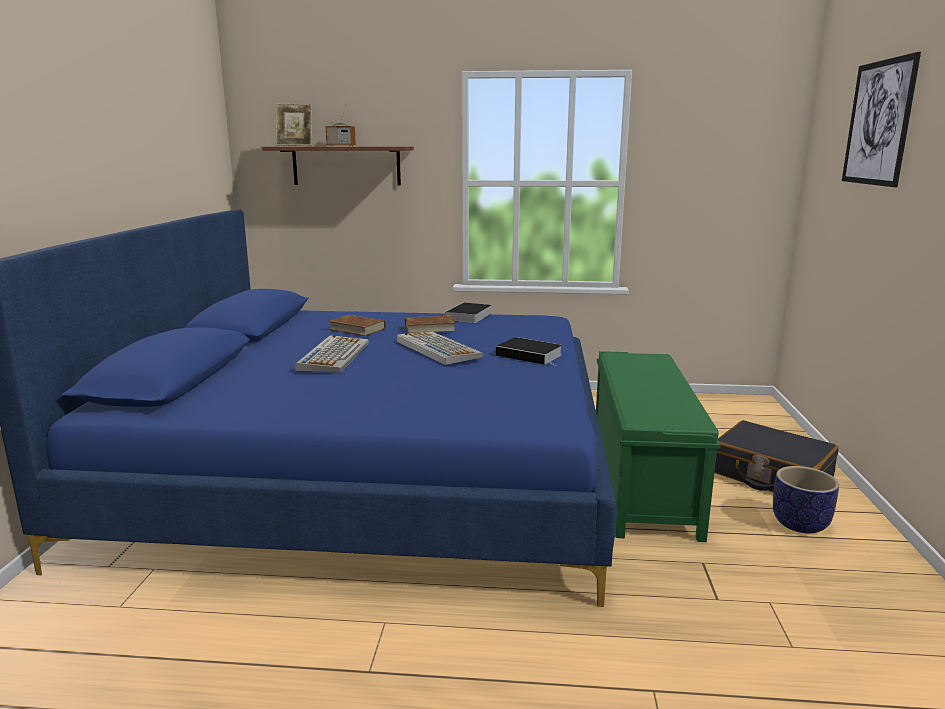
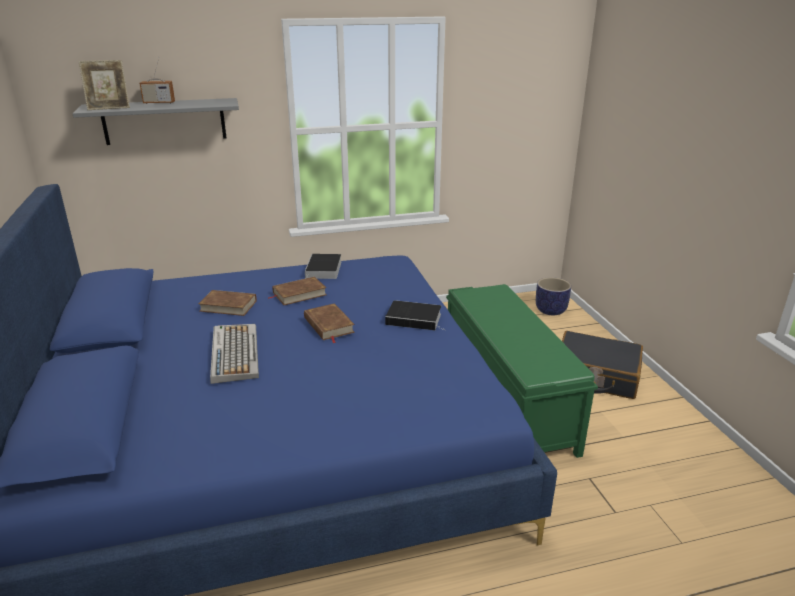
camera: 20 degrees left, 10 degrees up
(346, 165) = (164, 121): brown shelf -> grey shelf
(437, 349) = (328, 325): keyboard -> brown book
(800, 524) = (636, 421): planter -> planter (551, 310)
(878, 123) = (670, 86): picture -> none

